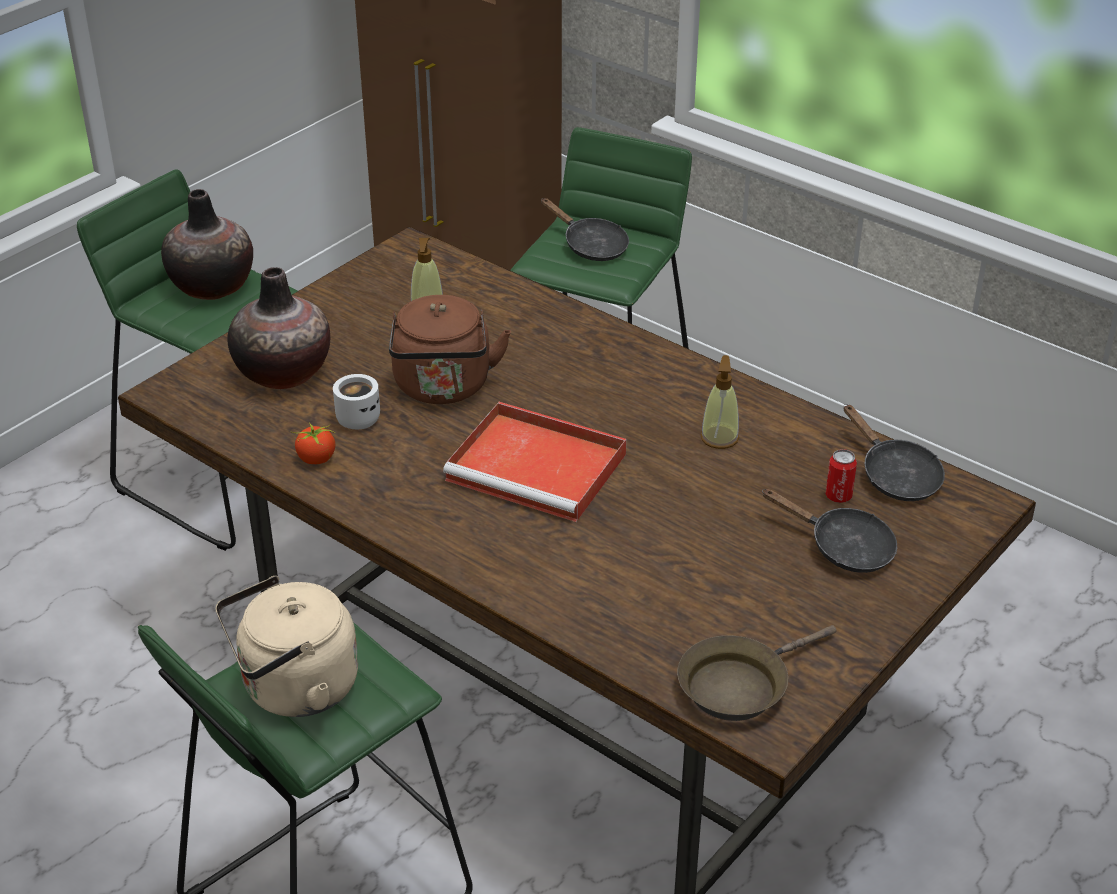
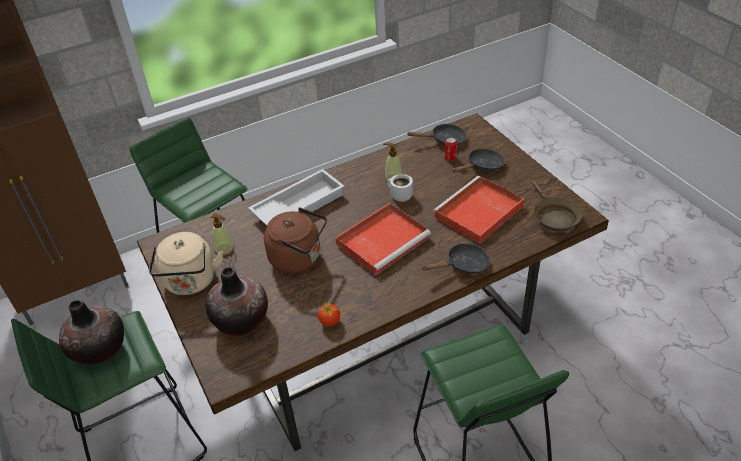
camera: 65 degrees left, 5 degrees up
(294, 689) = (483, 376): beige kettle -> beige kettle (191, 282)
(358, 416) = (303, 297): white mug -> white mug (399, 196)
(578, 349) = (298, 205): none -> white tray
(590, 246) = (193, 186): black frying pan -> black frying pan (463, 265)
(685, 571) = (478, 213): none -> red tray

